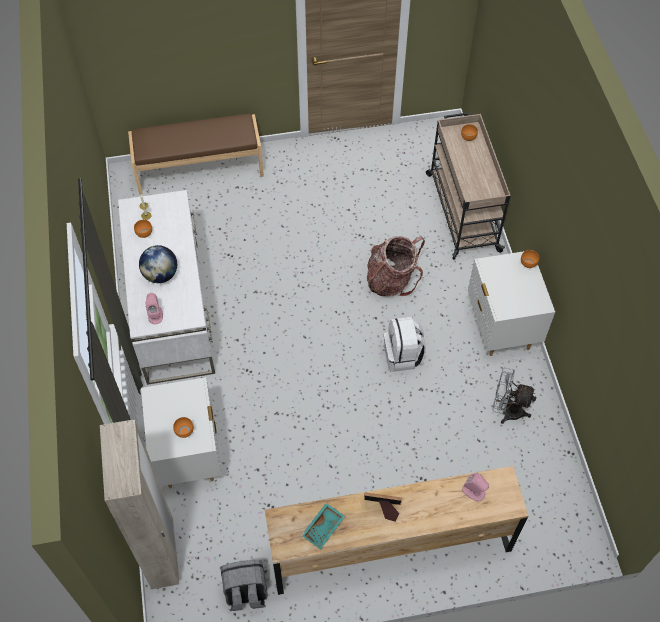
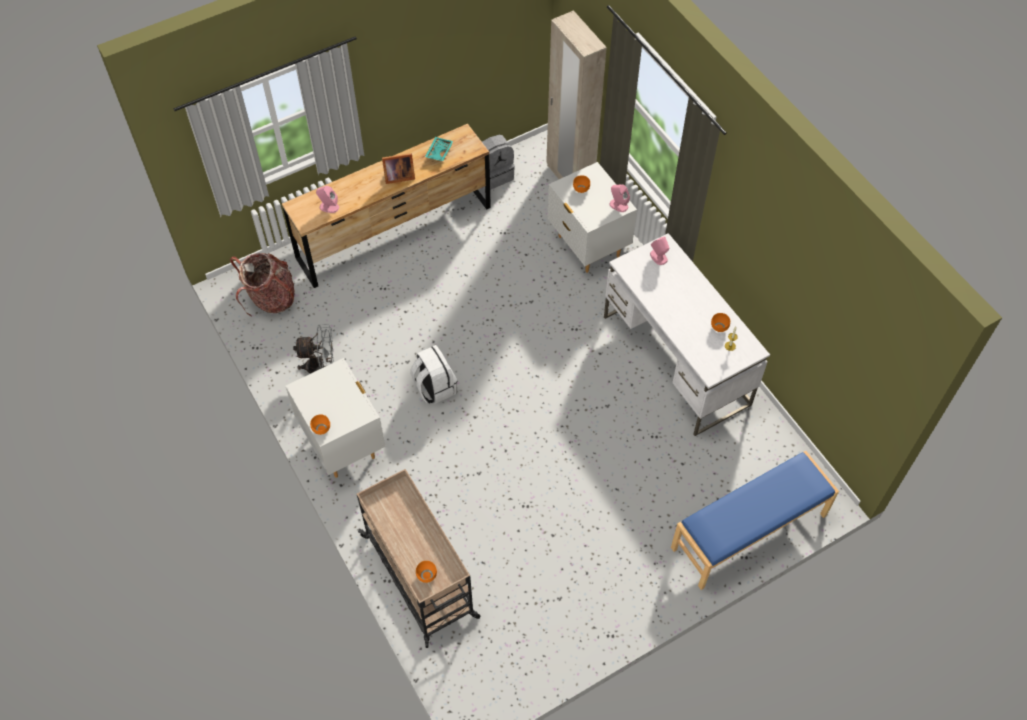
camera: 160 degrees right, 0 degrees up
(156, 398) = (618, 205): none -> pink speaker
(161, 275) = (677, 293): globe -> none
(199, 169) = (749, 532): brown bench -> blue bench
(391, 280) = (473, 463): backpack -> backpack (271, 299)

